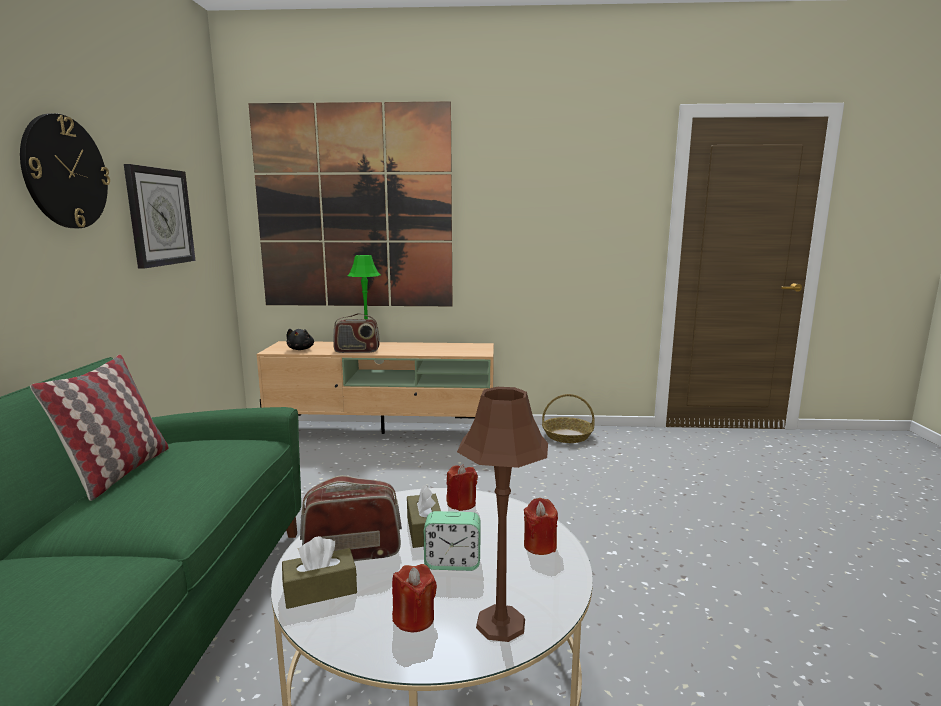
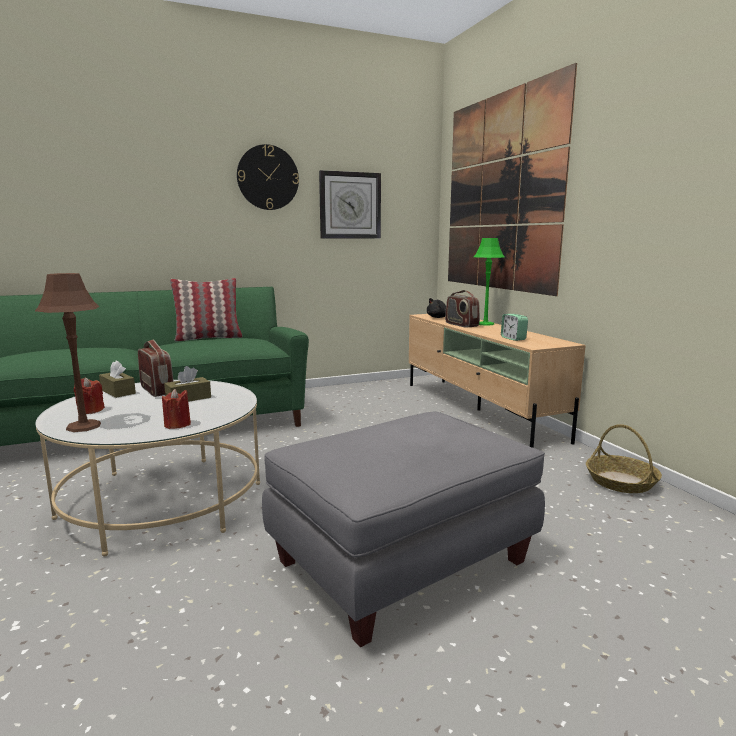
camera: 65 degrees right, 0 degrees up
(452, 563) = (149, 409): alarm clock -> alarm clock (513, 338)
(461, 503) = (231, 400): red candle -> none
(648, 549) = (402, 562): none -> grey ottoman

